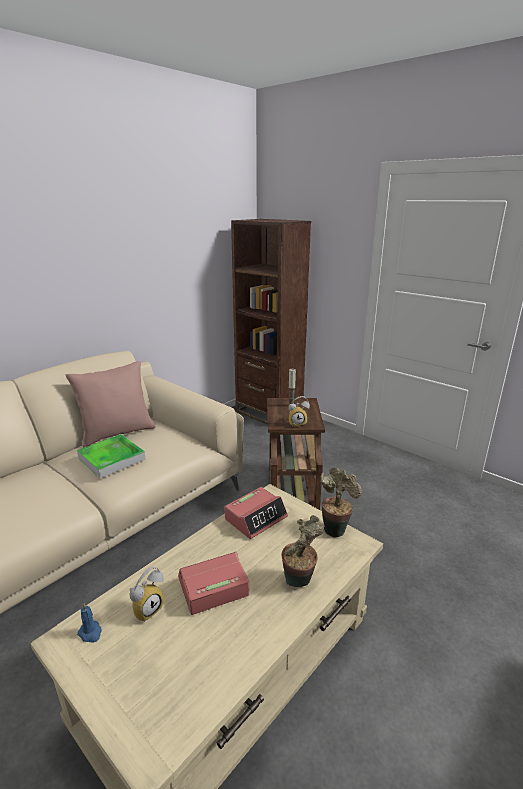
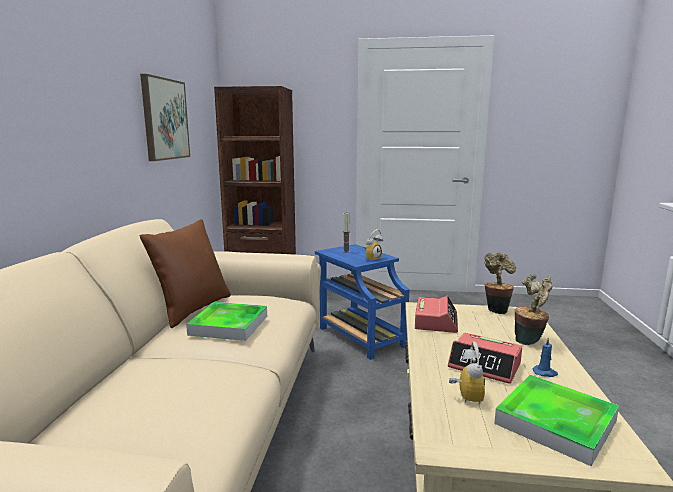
camera: 35 degrees left, 10 degrees down
(90, 633) = (454, 430): blue candle -> blue candle (545, 373)
(117, 433) = (192, 309): pink pillow -> brown pillow
(161, 260) = (165, 119): none -> picture
(165, 677) = (555, 422): none -> tray
(213, 587) = (485, 366): alarm clock -> alarm clock turned 90 degrees counterclockwise
(292, 489) = (359, 336): brown side table -> blue side table

